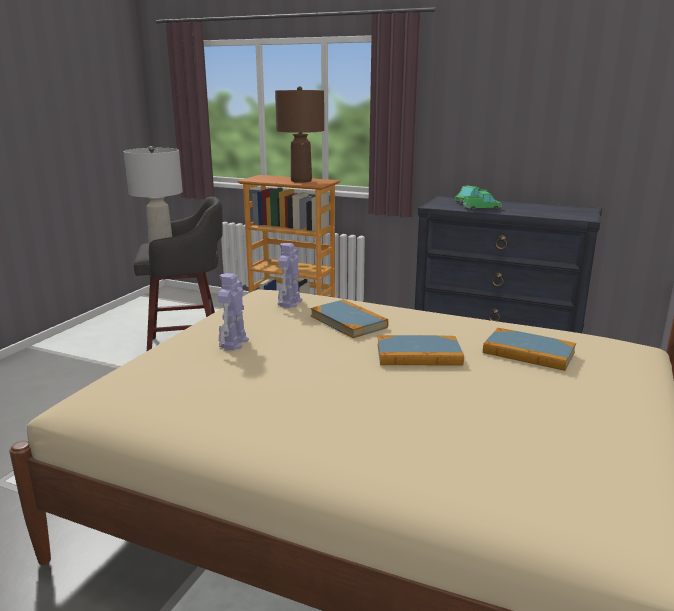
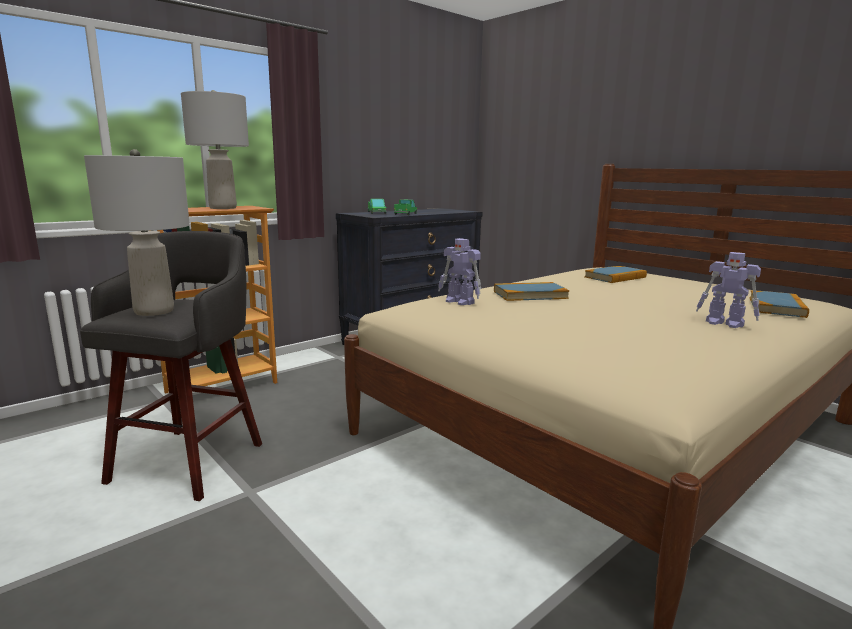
camera: 65 degrees left, 5 degrees down
(233, 343) = (556, 326): toy robot -> toy robot (725, 323)
(301, 181) = (223, 208): brown table lamp -> grey table lamp
(418, 355) = (610, 292): book -> book (776, 307)

